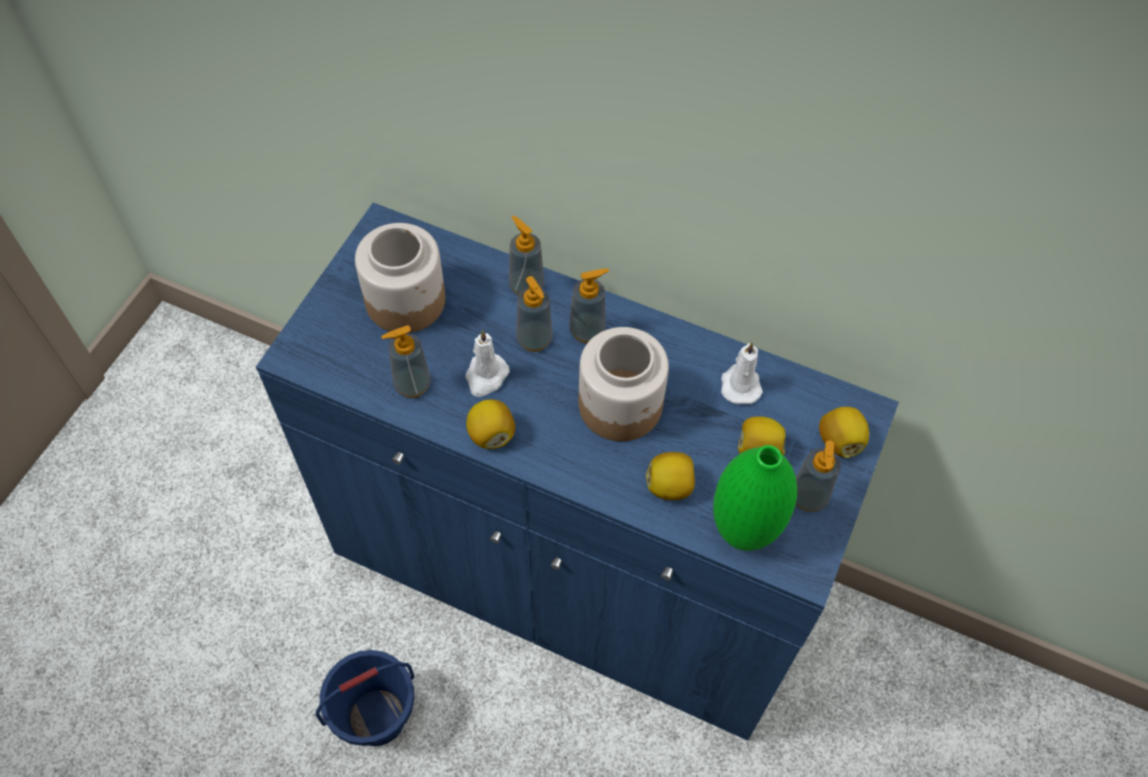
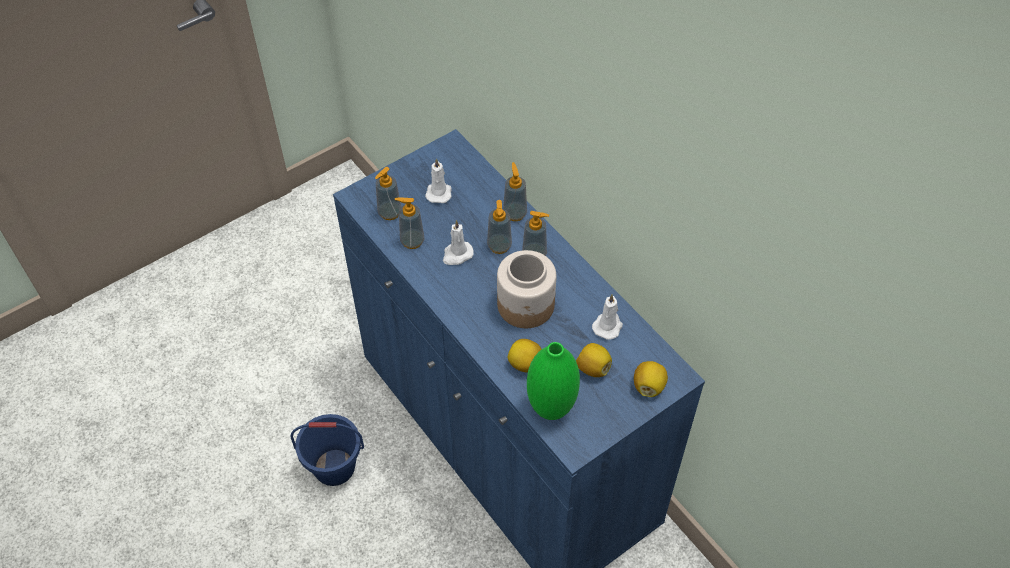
camera: 30 degrees right, 5 degrees down
(406, 300) = (439, 192): jar -> white candle
(491, 434) = (439, 288): lemon -> none
(808, 497) = (605, 408): soap dispenser -> soap dispenser (389, 212)

